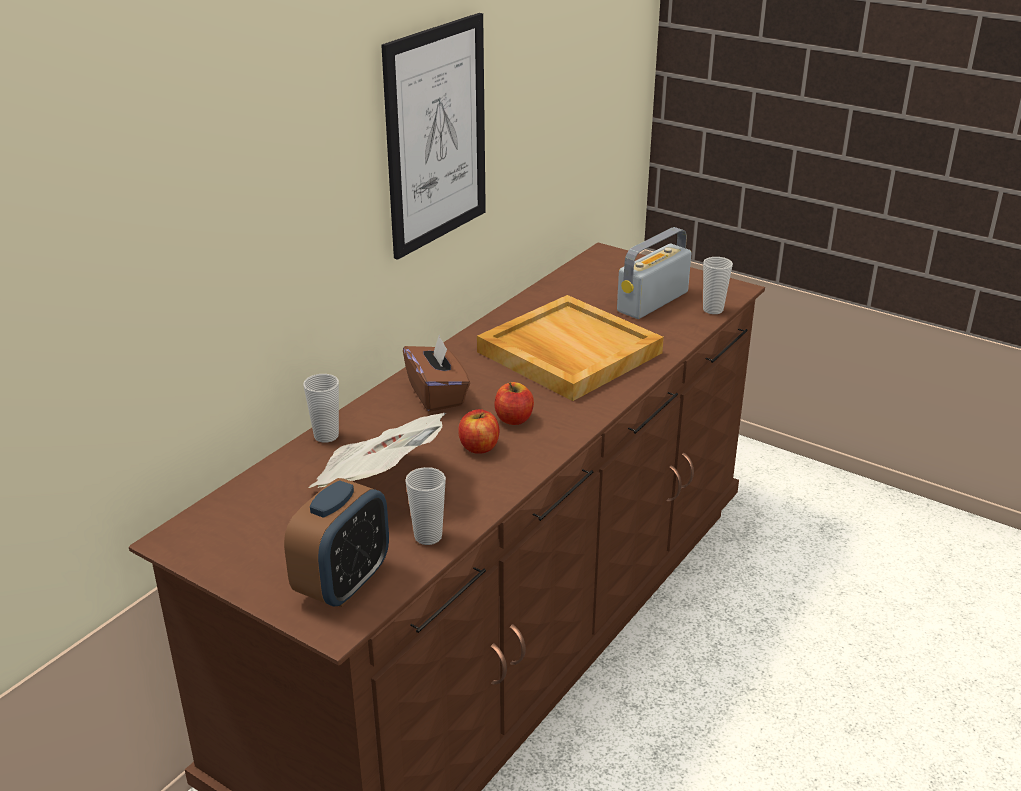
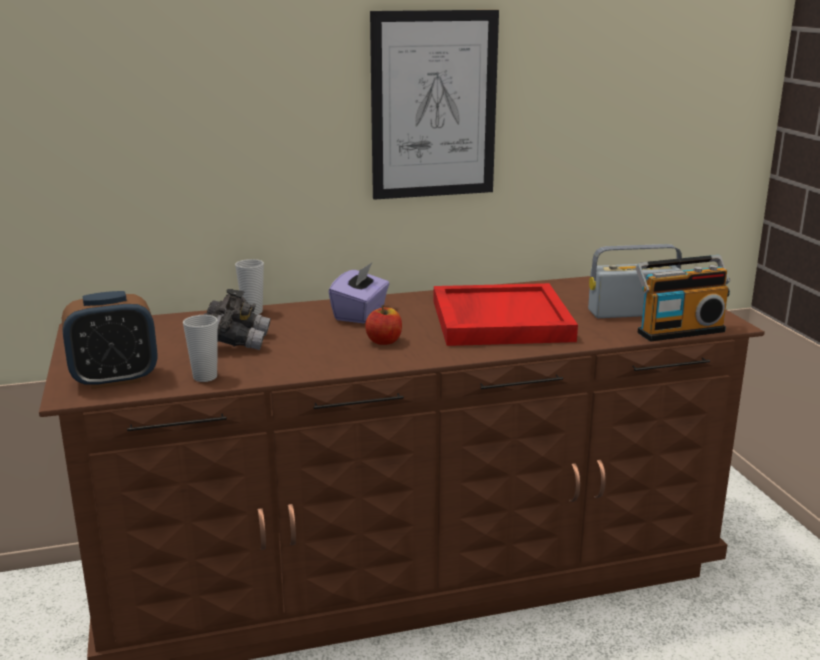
camera: 40 degrees right, 10 degrees down
(378, 481) = (235, 342): newspaper -> grey binoculars
(437, 394) = (360, 314): brown tissue box -> purple tissue box
(479, 447) = (330, 347): apple -> none
(567, 352) = (499, 320): beige tray -> red tray
(713, 310) = (678, 331): cup -> radio

